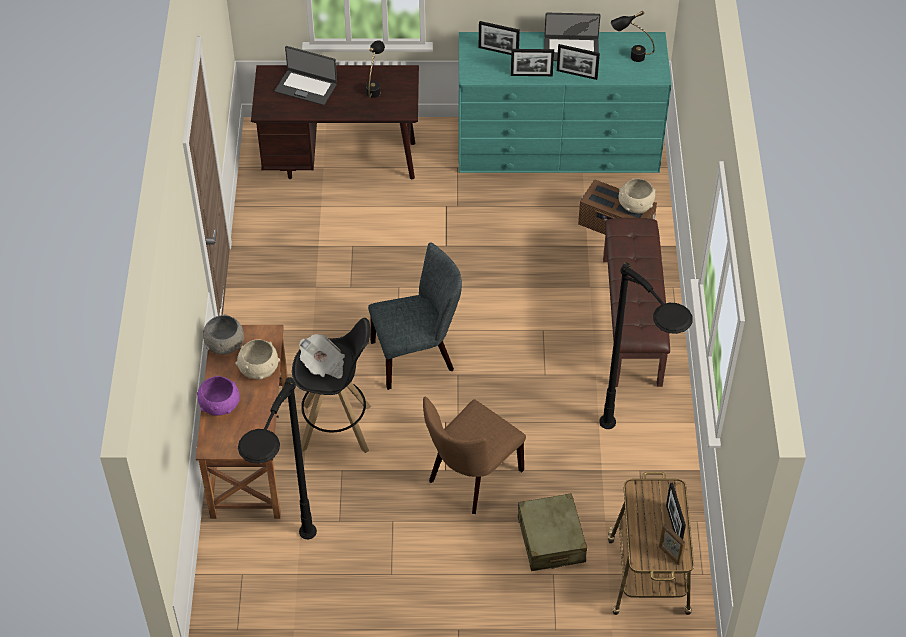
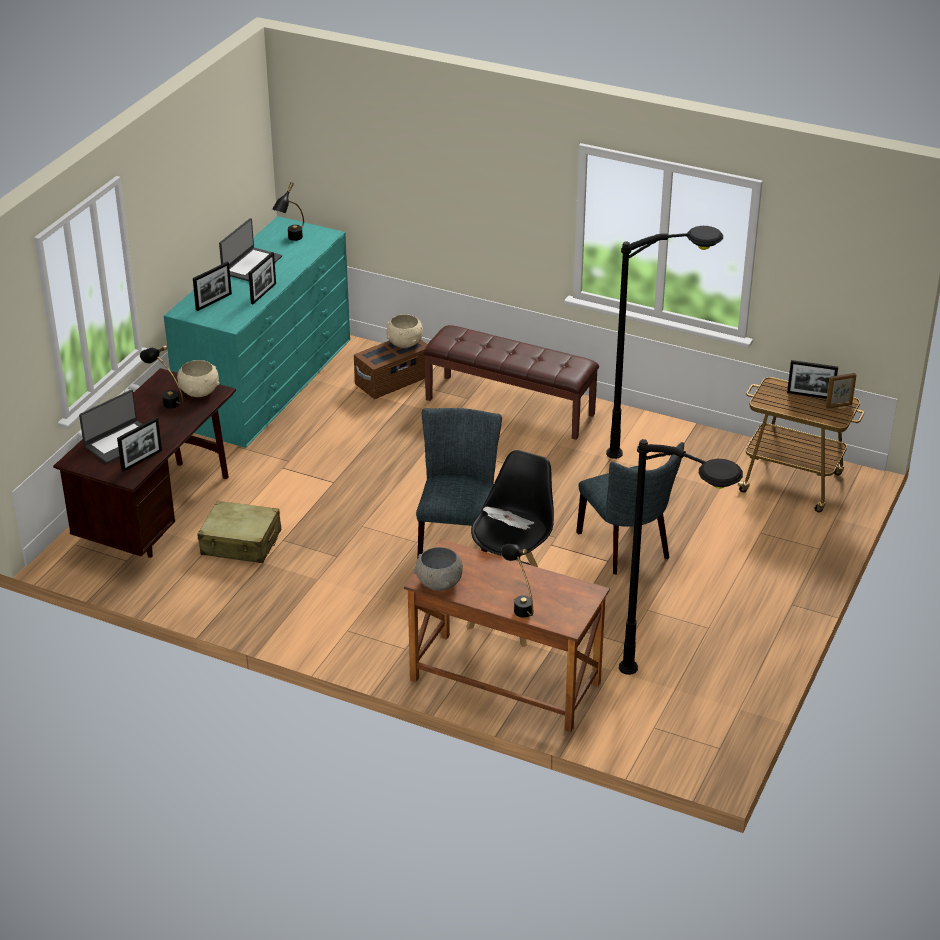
camera: 65 degrees left, 15 degrees down
(220, 406) = (519, 605): purple bowl -> black table lamp
(259, 369) = (488, 568): beige bowl -> beige bowl (199, 391)
(471, 478) = (627, 548): brown chair -> grey chair
(551, 540) = (723, 523): beige suitcase -> beige suitcase (241, 543)
(577, 74) = (286, 271): picture frame -> picture frame (141, 460)

